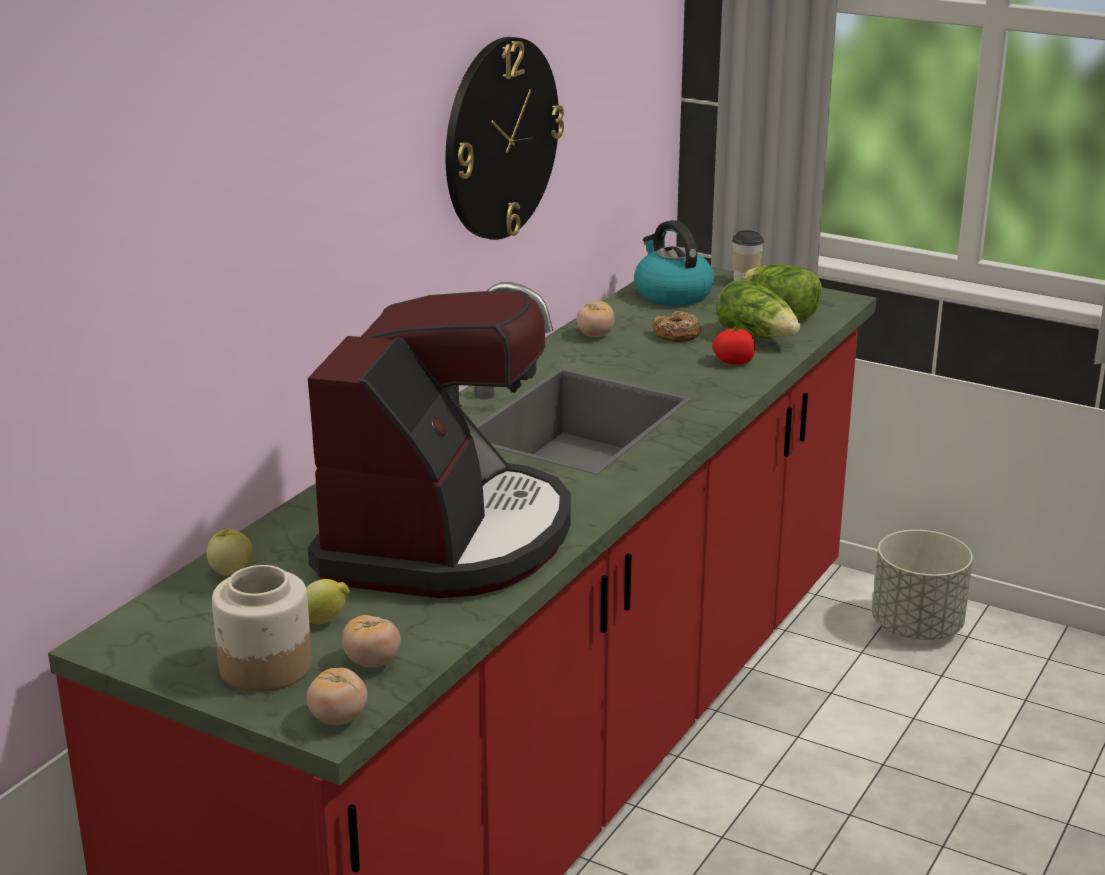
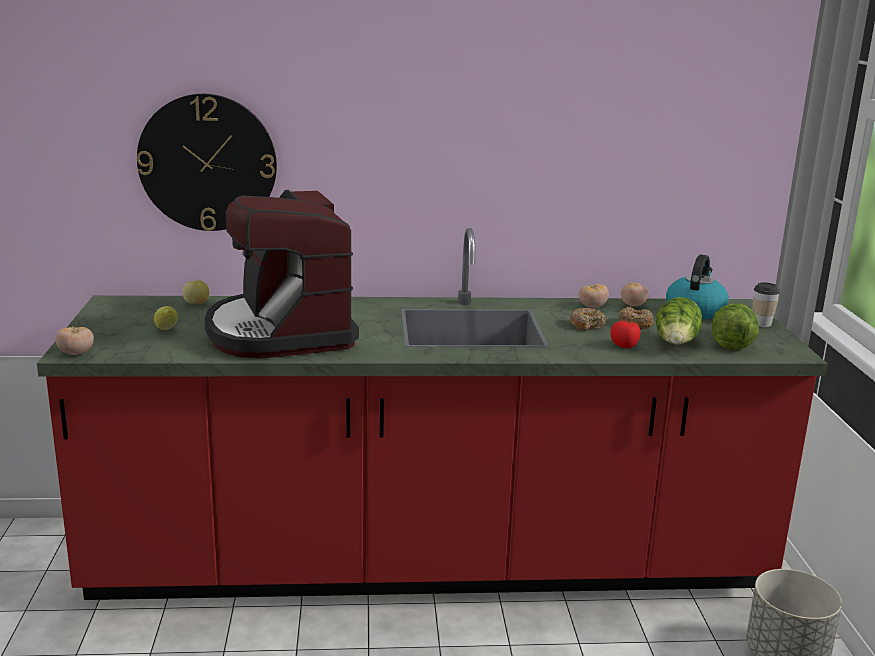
camera: 55 degrees right, 5 degrees down
(265, 667) = (112, 330): jar -> none
(372, 662) = (135, 347): tomato -> tomato (633, 305)
(445, 538) = (281, 332): coffee machine -> coffee machine turned 90 degrees clockwise
(500, 139) = (535, 147): wall clock -> wall clock (207, 163)
(649, 357) = (587, 325): none -> donut

